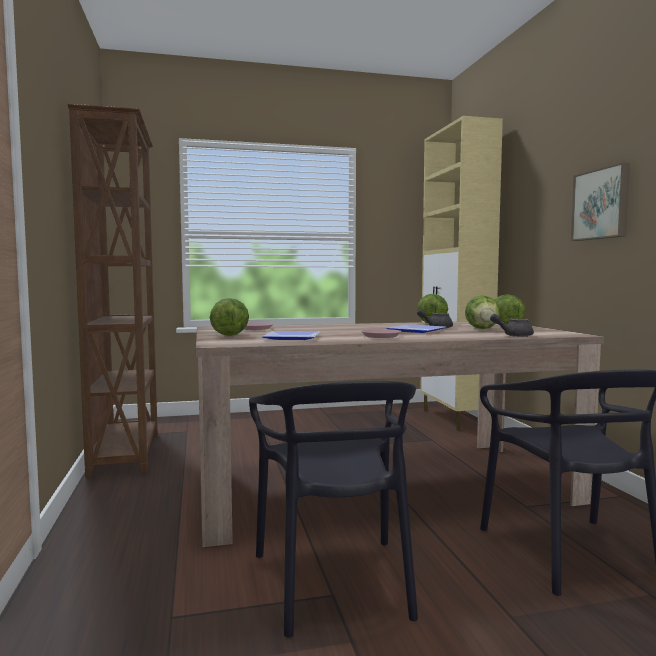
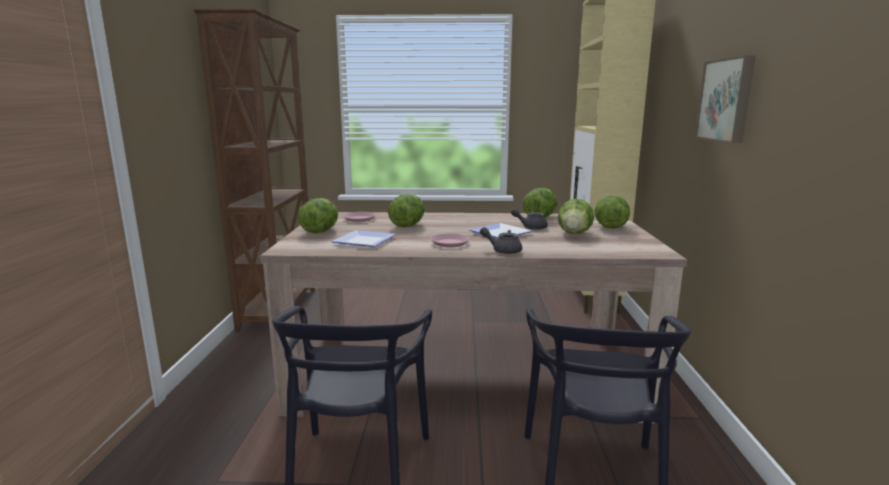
camera: 15 degrees right, 10 degrees up
(315, 330) = (407, 225): none -> lettuce
(513, 335) = (585, 251): grey teapot -> grey teapot (503, 250)

